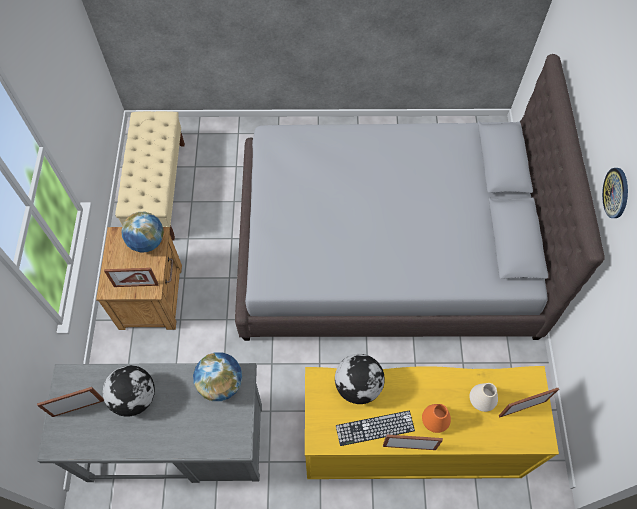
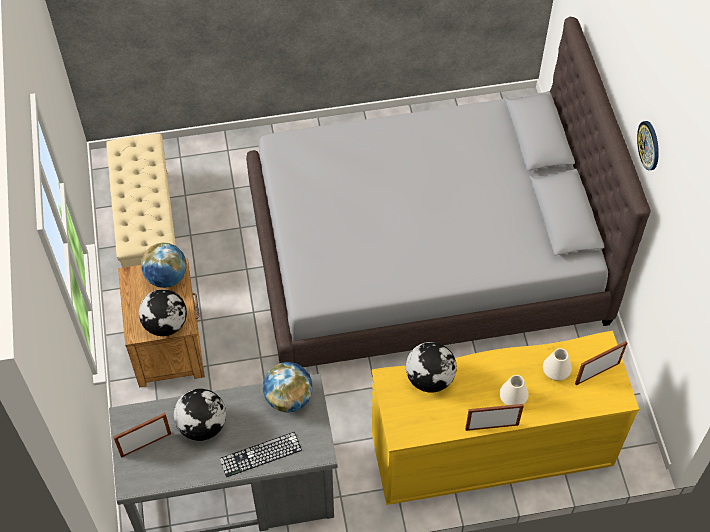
camera: 10 degrees left, 5 degrees down
(136, 285) = (166, 324): picture frame -> globe
(375, 428) = (454, 415): keyboard -> keyboard (260, 454)
(434, 421) = (512, 398): orange vase -> white vase

